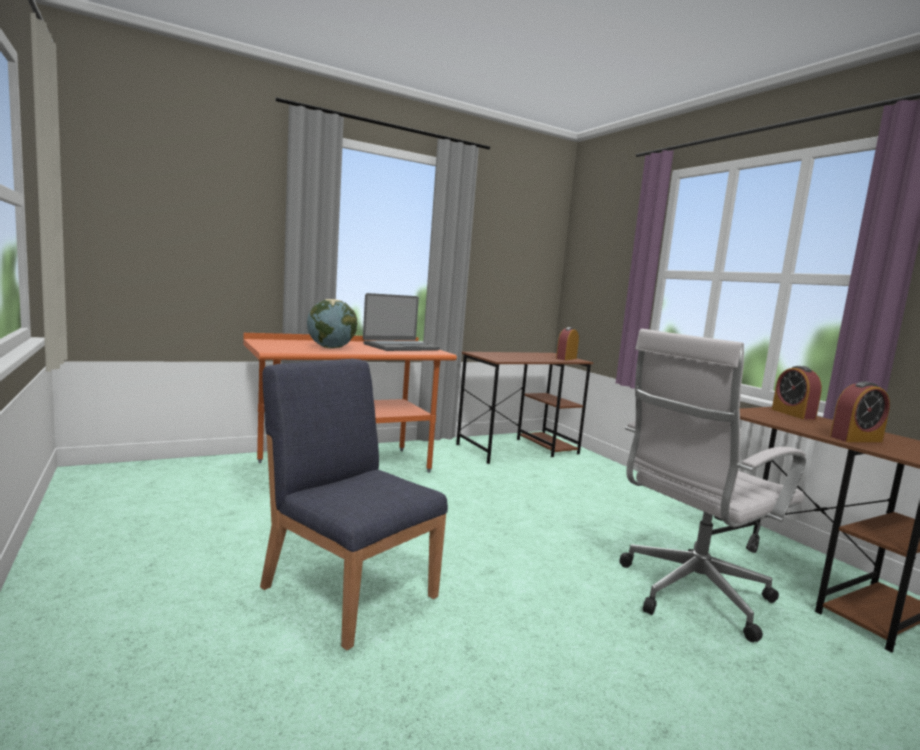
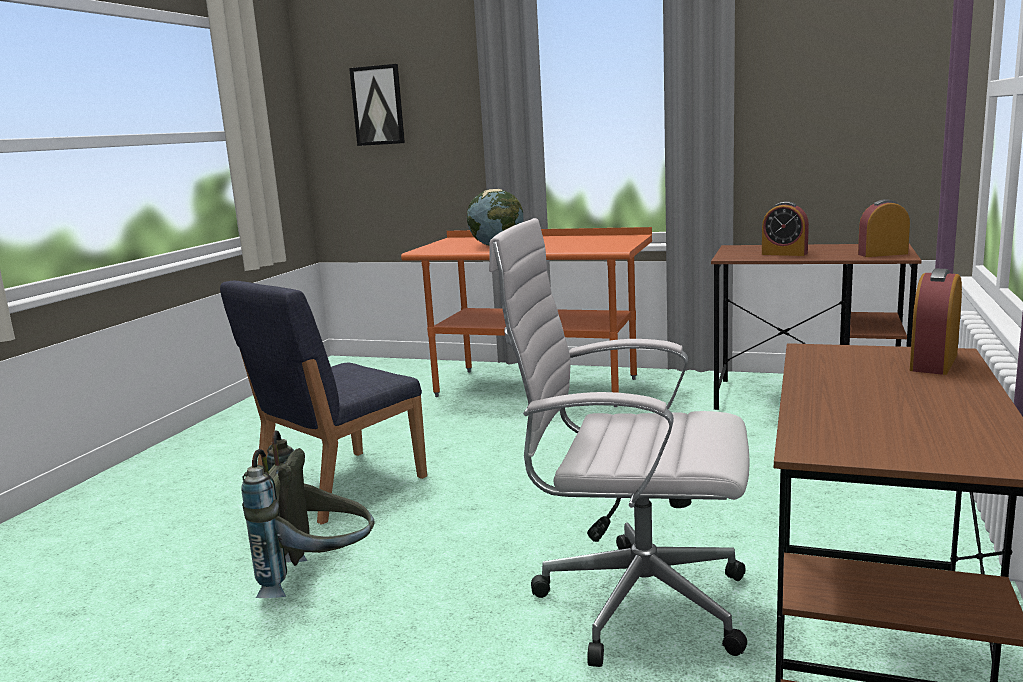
camera: 50 degrees right, 5 degrees up
(159, 202) = (378, 105): none -> picture
(349, 590) = (339, 485): blue chair -> blue chair turned 135 degrees counterclockwise
(400, 347) = (591, 242): laptop -> none
(509, 677) = (319, 579): none -> grey backpack
(856, 439) = (848, 407): alarm clock -> alarm clock (784, 254)

